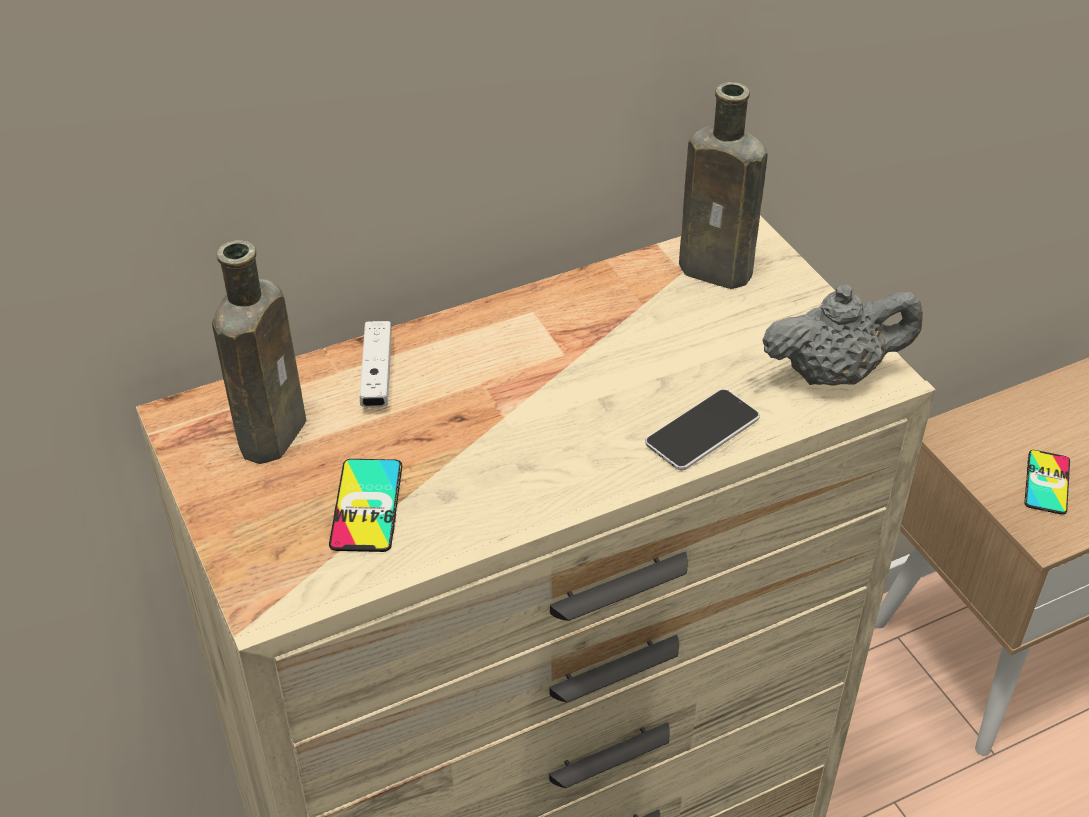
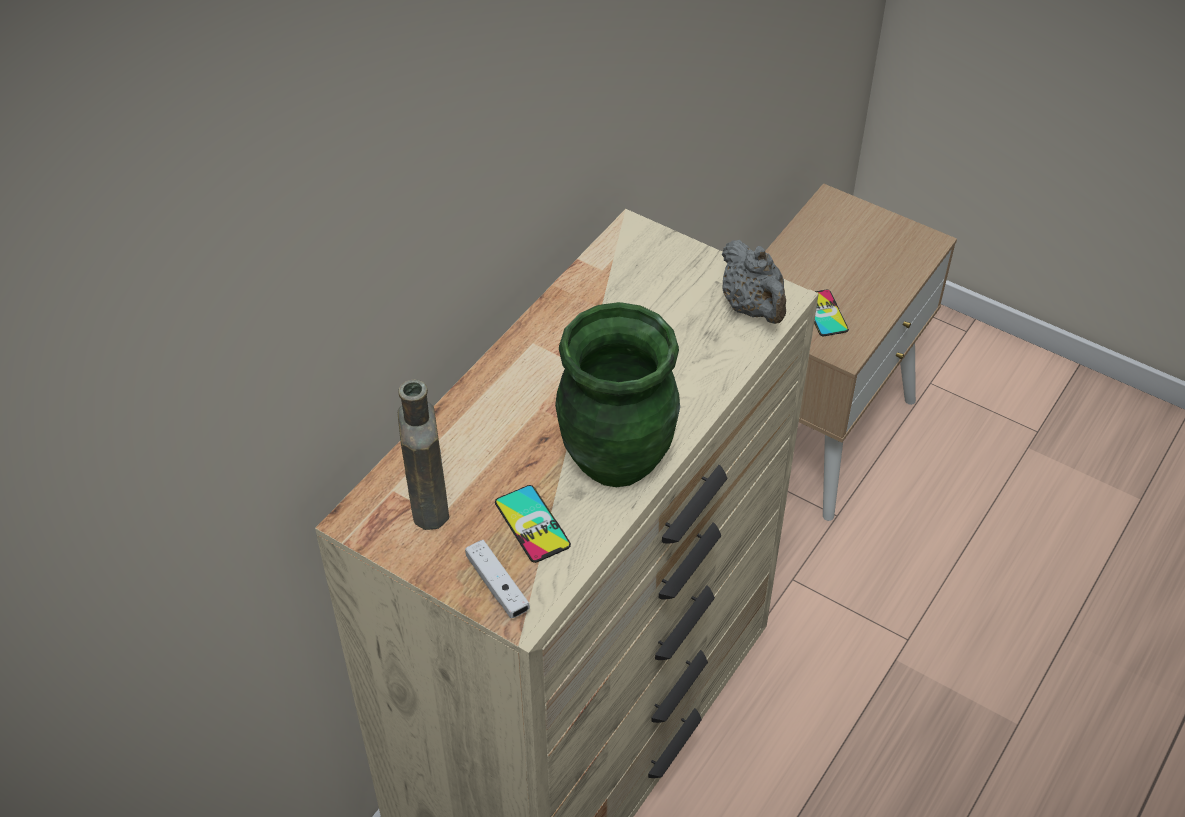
camera: 30 degrees left, 5 degrees up
(377, 374) = (465, 432): white game controller -> white game controller (497, 586)
(525, 476) = (617, 459): none -> green vase
(702, 431) = (702, 381): phone -> none
(720, 271) = (634, 263): brown bottle -> none
(833, 373) = (753, 308): grey teapot -> grey teapot turned 105 degrees clockwise

